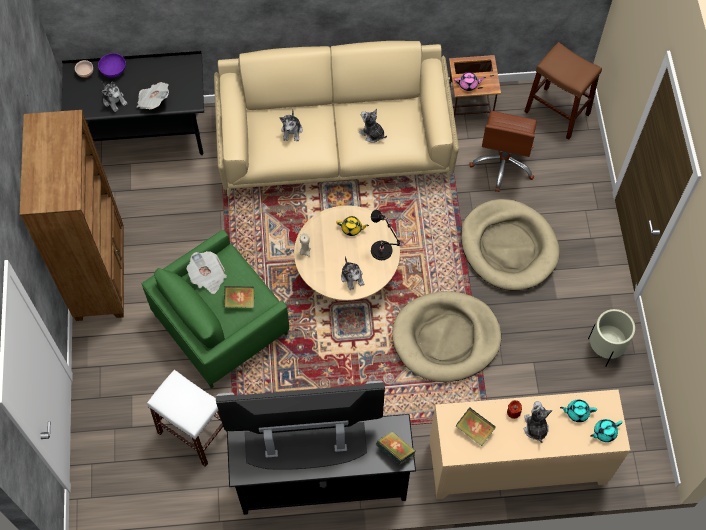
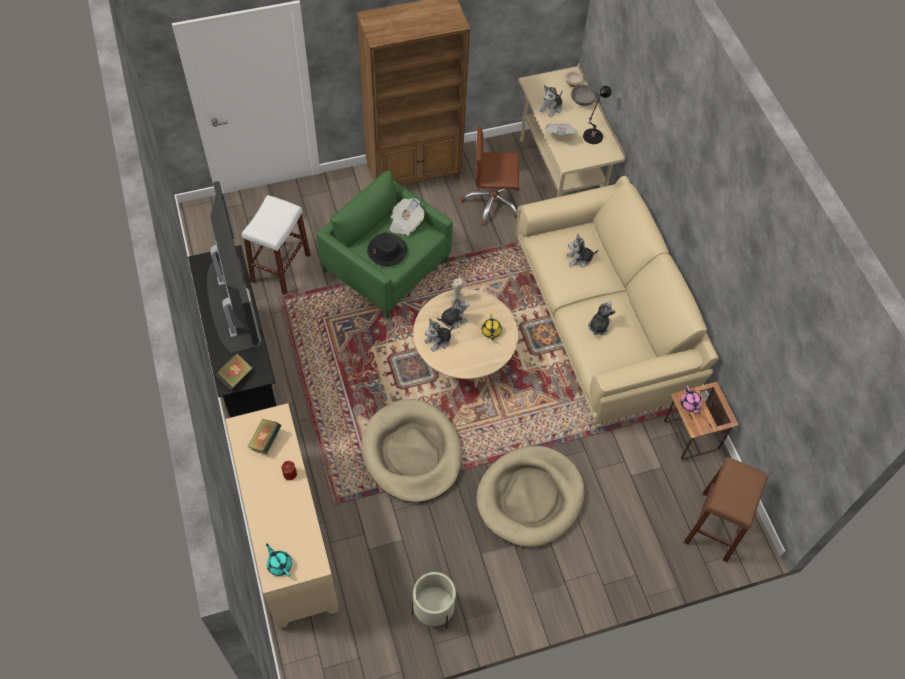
camera: 75 degrees right, 5 degrees down
(113, 70) = (582, 101): purple bowl -> grey bowl
(146, 136) = (560, 174): black desk -> beige desk
(240, 301) = (386, 251): book -> black hat
(383, 252) = (472, 362): black table lamp -> black table lamp (592, 137)
(503, 164) = (629, 479): brown office chair -> brown office chair (492, 202)
(535, 427) = (276, 496): plush toy -> plush toy (453, 319)
(577, 412) = (298, 534): turquoise teapot -> none

